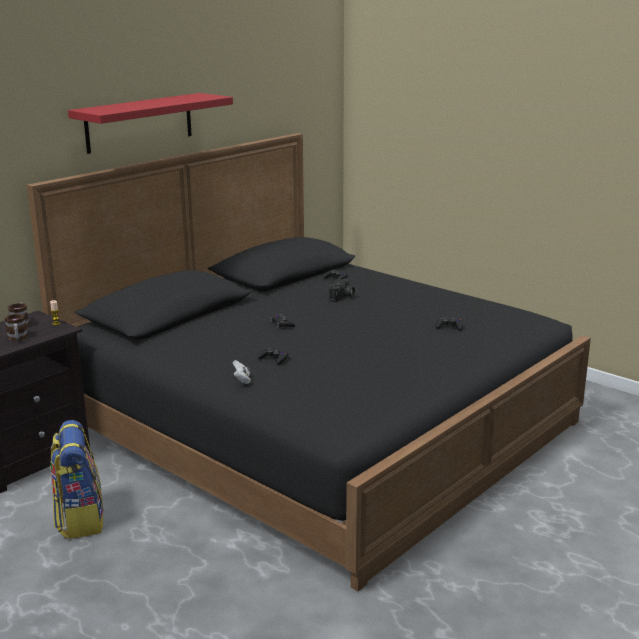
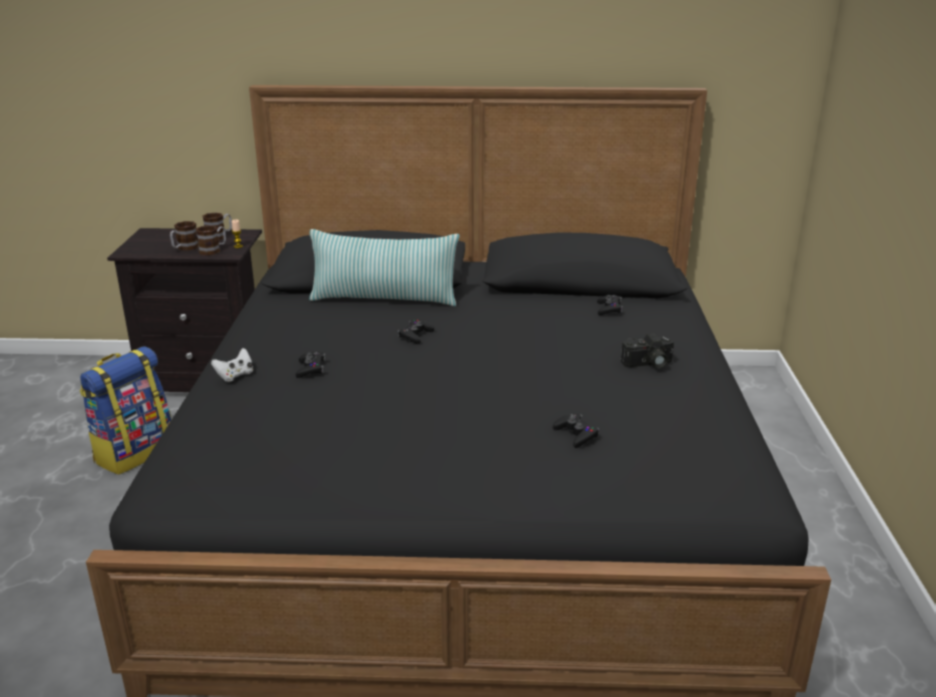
camera: 50 degrees right, 5 degrees up
(44, 331) = (213, 250): none -> mug
(139, 122) = (420, 33): red shelf -> none
(215, 317) = (384, 299): none -> pillow
(342, 297) = (555, 334): camera -> camera (648, 364)

